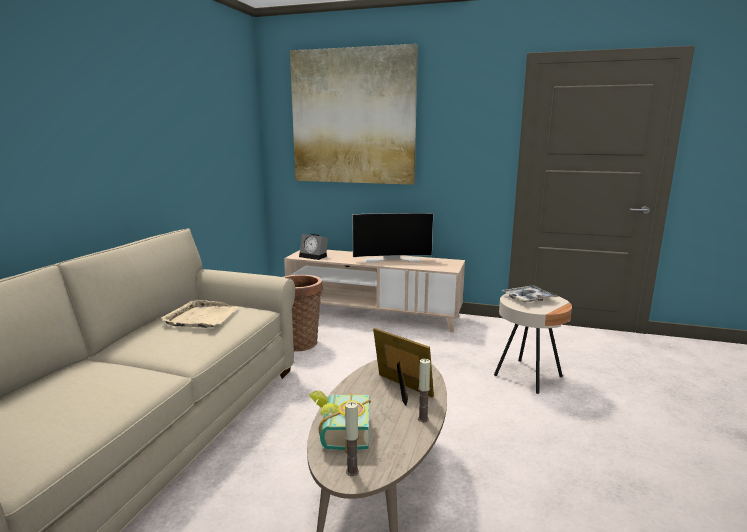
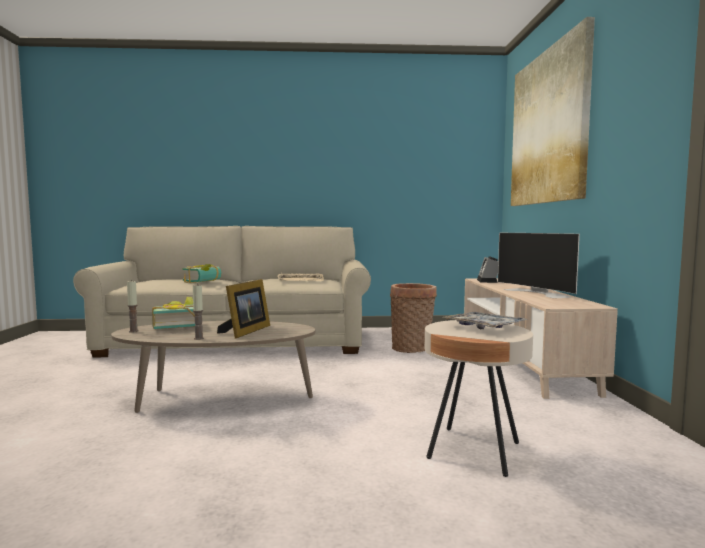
camera: 70 degrees right, 10 degrees down
(113, 380) = (205, 282): none -> book

